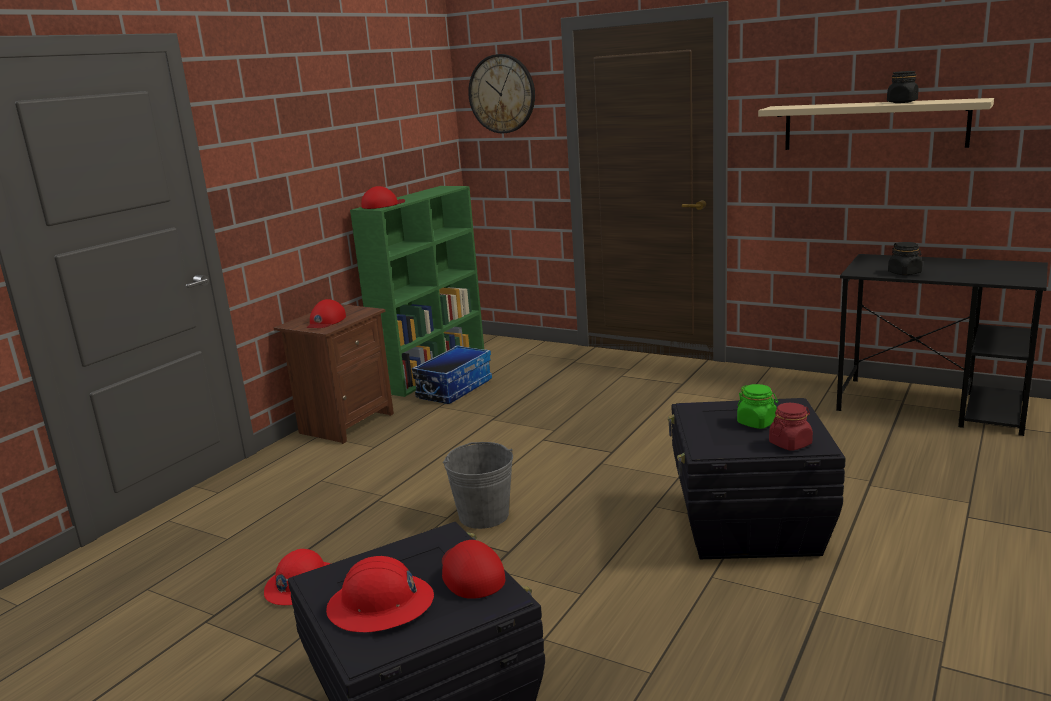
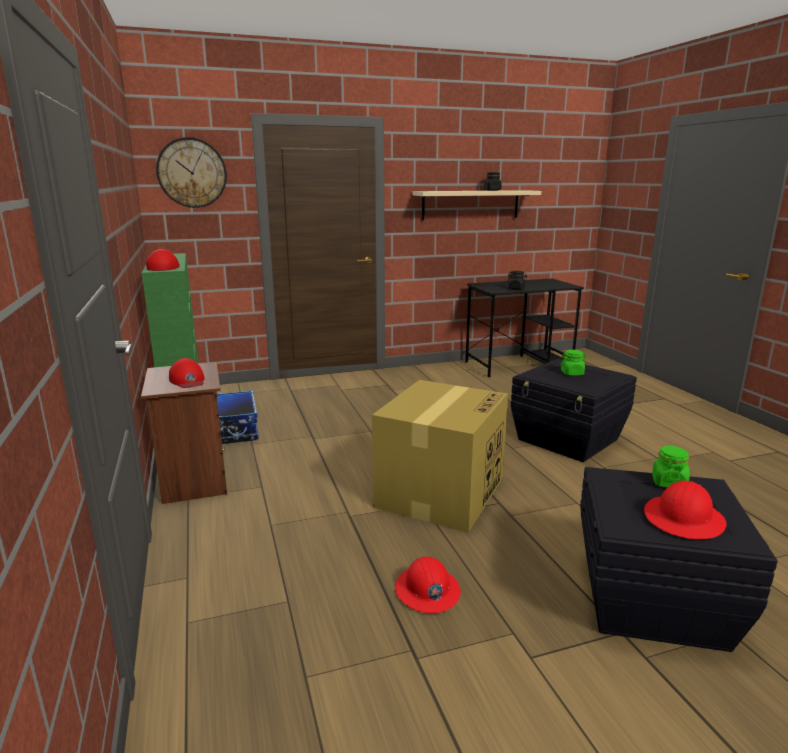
camera: 50 degrees left, 0 degrees up
(470, 573) = (668, 483): red cap -> green jar
(484, 515) = (440, 492): grey bucket -> cardboard box
(790, 444) = (608, 377): red jar -> none

